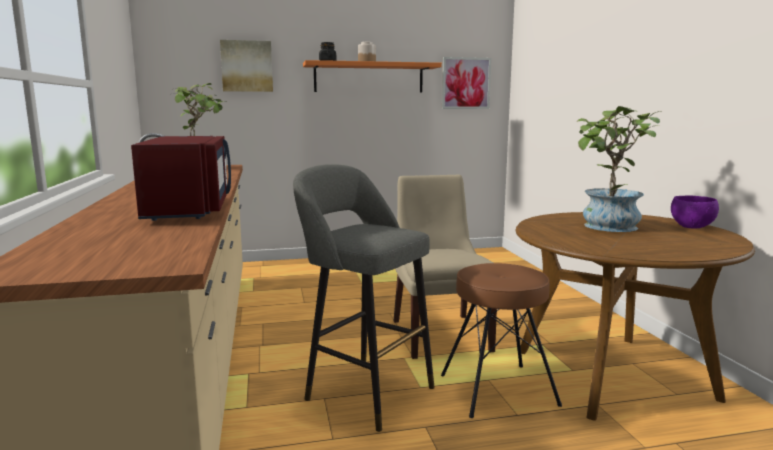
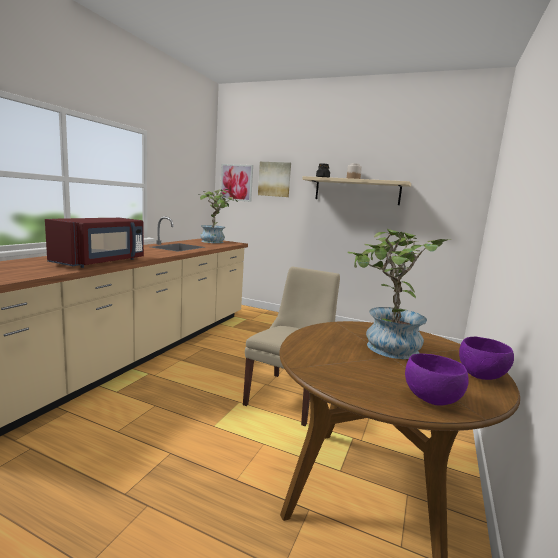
camera: 35 degrees right, 0 degrees up
(364, 391) = (180, 412): grey stool -> none
(369, 78) = (357, 191): orange shelf -> beige shelf
(466, 83) = (441, 200): picture -> picture (236, 182)
(497, 389) = (257, 453): brown stool -> none
(712, 245) = (432, 400): none -> purple bowl

